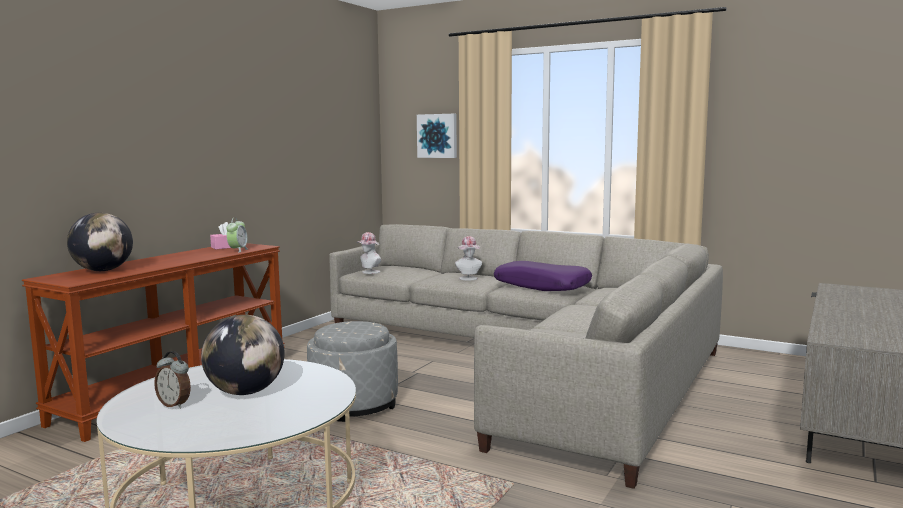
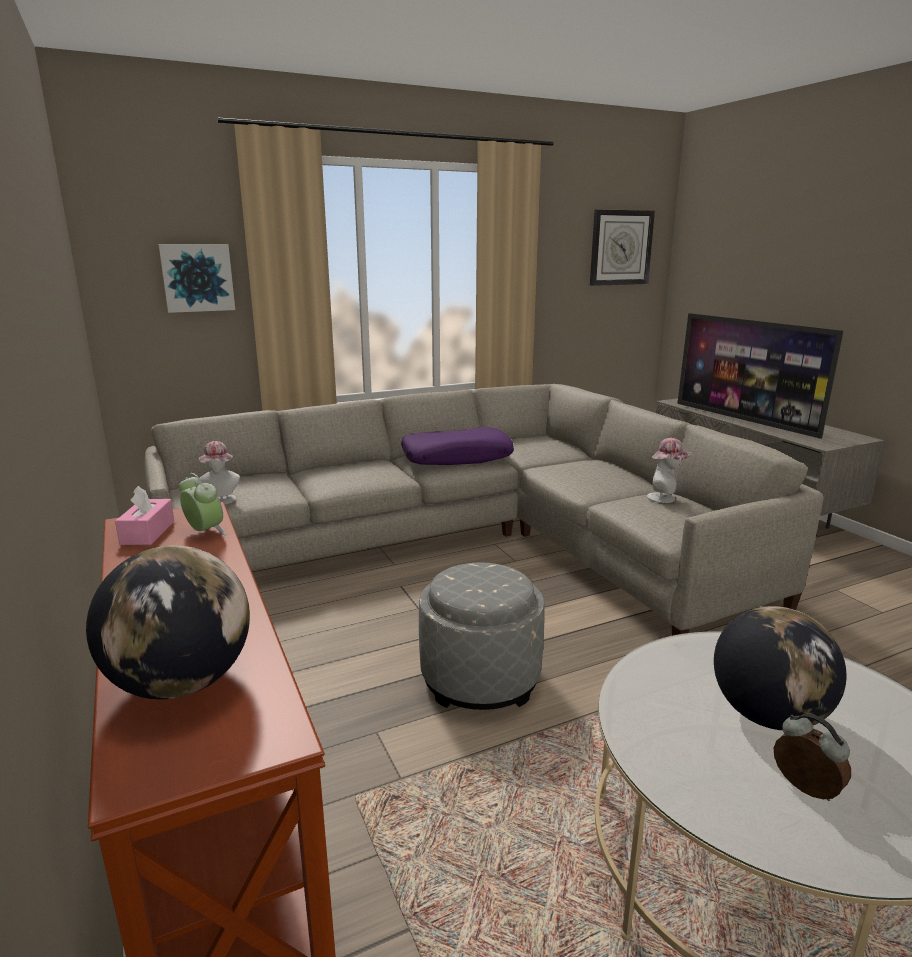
camera: 55 degrees left, 10 degrees up
(175, 404) = (804, 790): alarm clock -> alarm clock turned 105 degrees counterclockwise
(469, 279) = (370, 471): hat -> hat (665, 498)
(841, 107) = (620, 248): none -> wall clock
(844, 309) = (745, 420): none -> television

